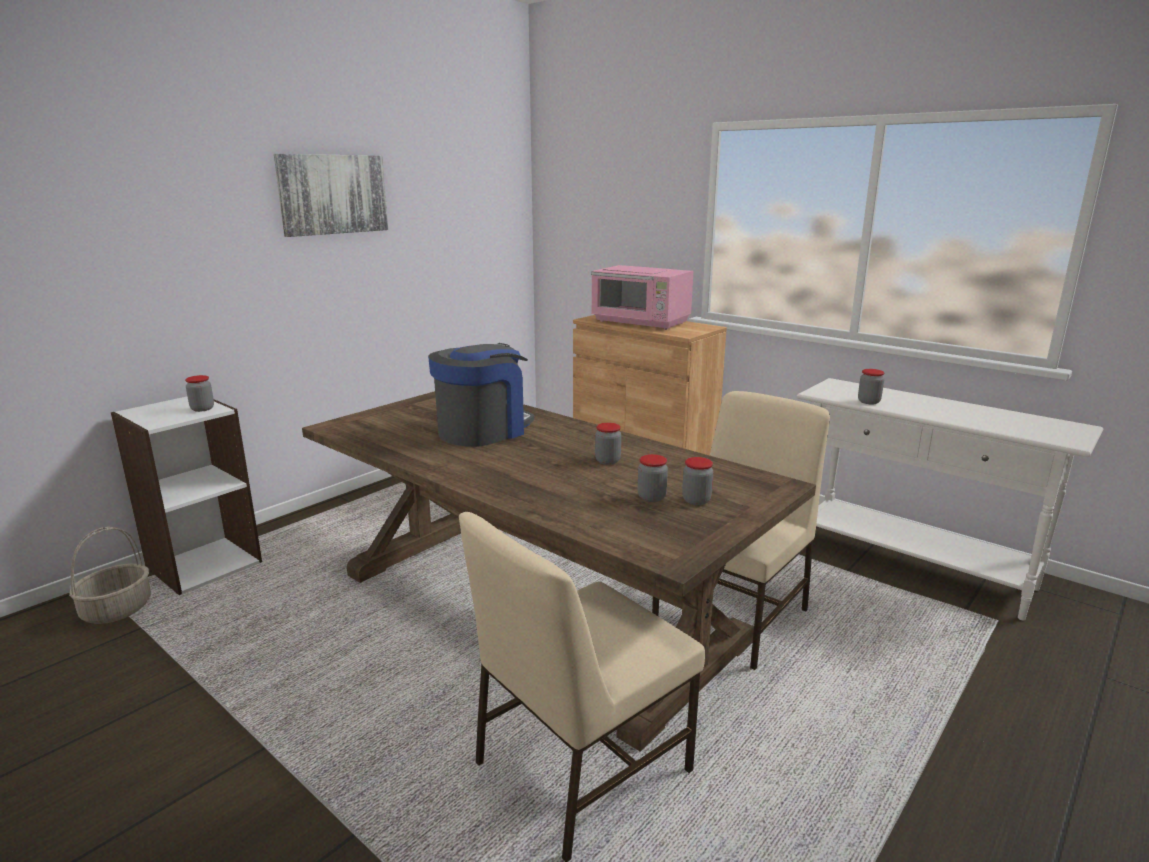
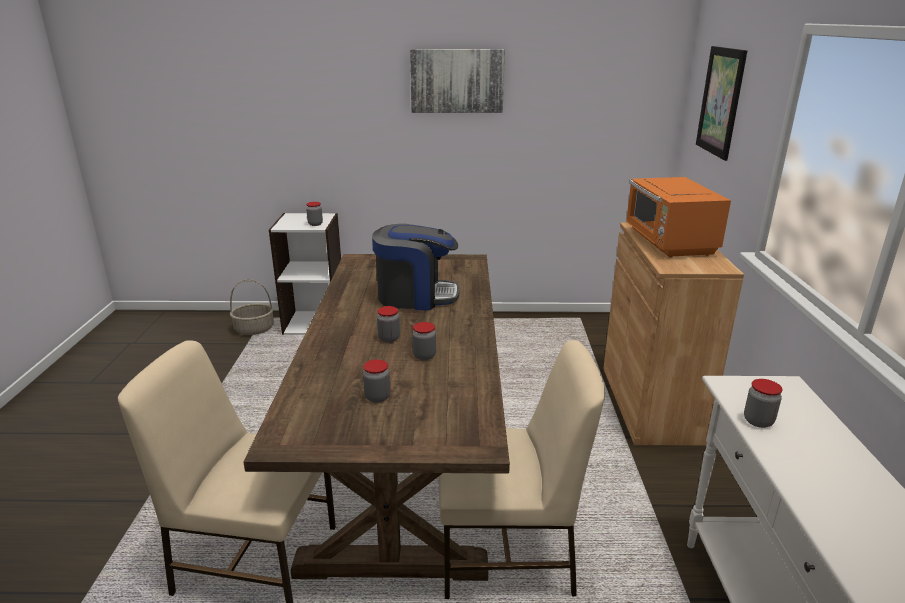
camera: 50 degrees right, 5 degrees up
(600, 200) = (720, 101): none -> picture
(641, 322) = (669, 243): pink microwave -> orange microwave
(696, 500) = (394, 417): jar -> jar (389, 338)

